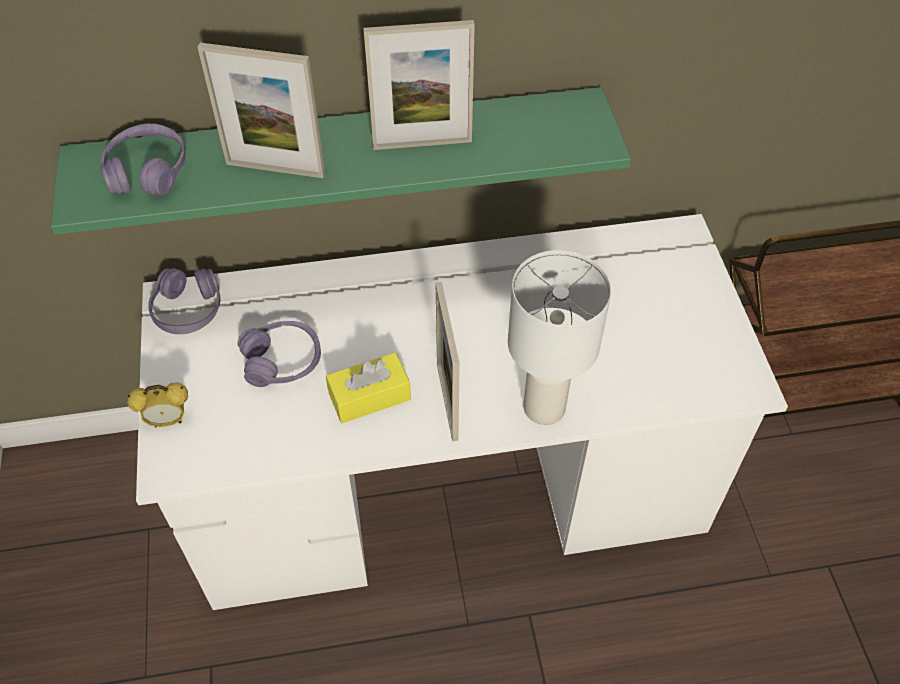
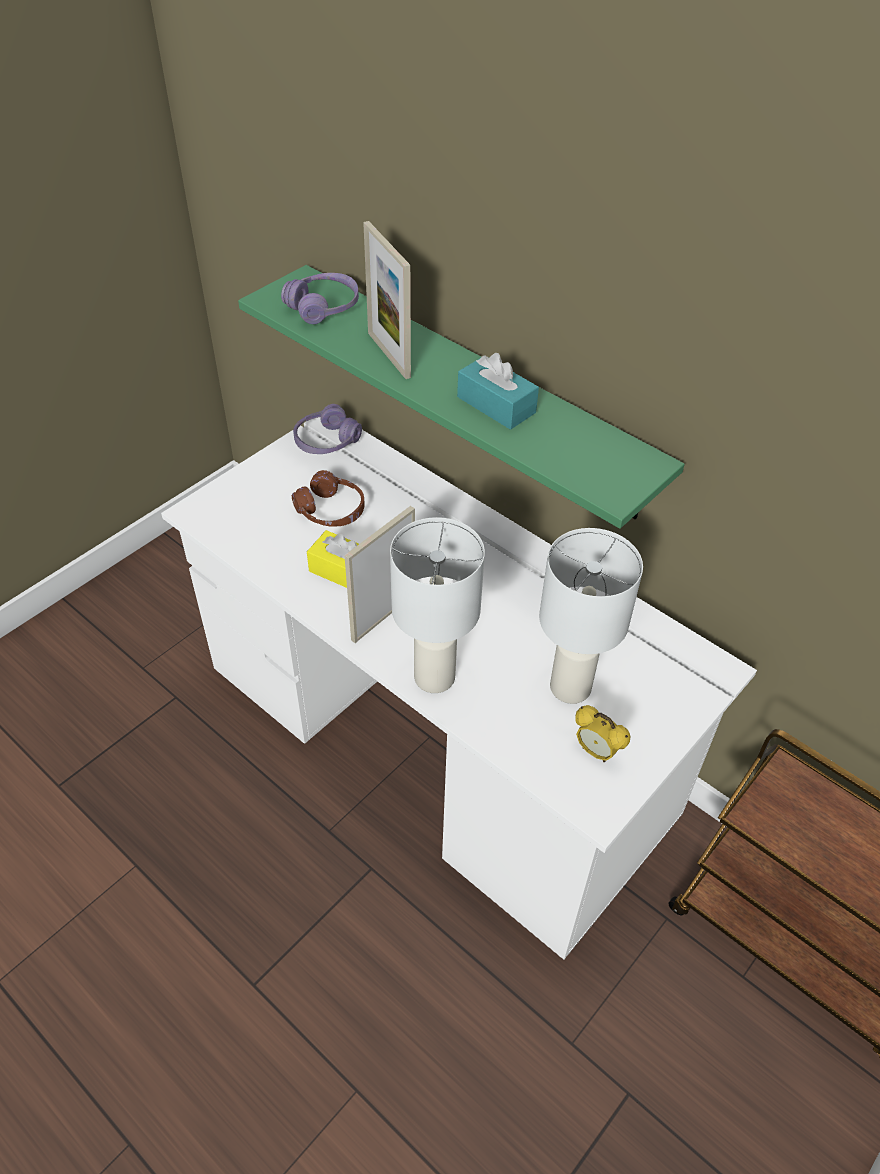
camera: 50 degrees right, 5 degrees down
(168, 421) = (231, 488): alarm clock -> alarm clock (596, 752)
(282, 361) = (331, 510): purple headphones -> brown headphones
(422, 143) = (496, 405): picture frame -> turquoise tissue box
(629, 326) = (571, 687): none -> white table lamp

